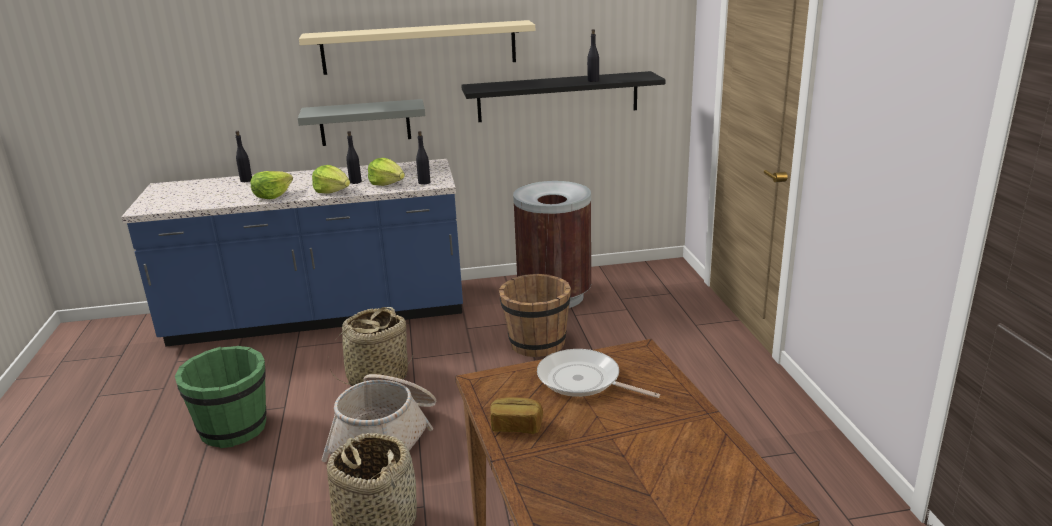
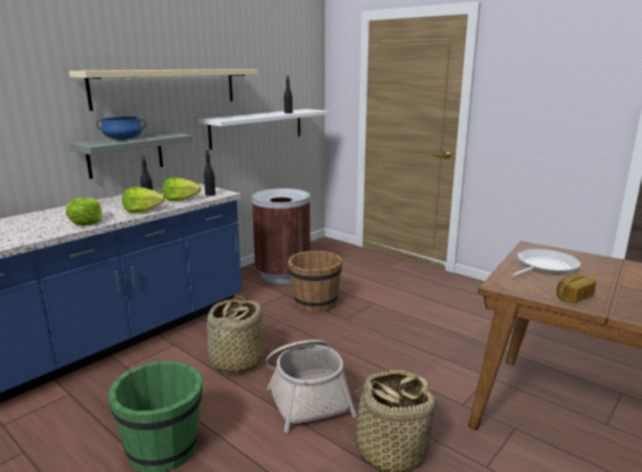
camera: 40 degrees left, 5 degrees down
(246, 180) = (27, 218): black bottle -> none
(351, 107) = (123, 139): none -> blue cooking pot
(558, 96) = (257, 128): black shelf -> white shelf
(583, 381) = (544, 267): frying pan -> frying pan turned 150 degrees clockwise

